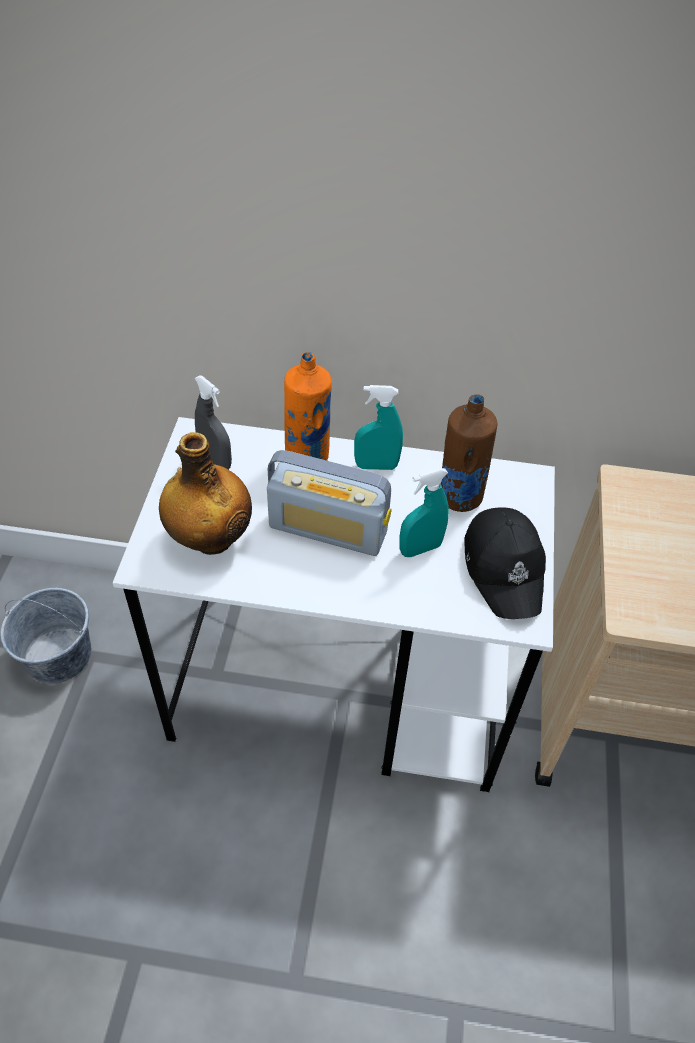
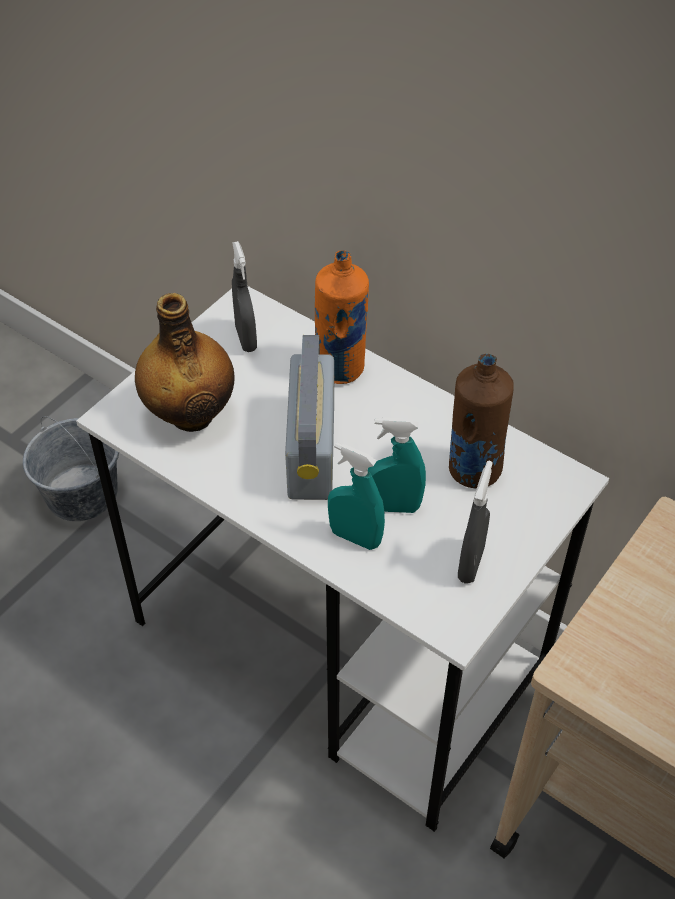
camera: 30 degrees right, 0 degrees up
(328, 529) = (311, 449): radio -> radio turned 45 degrees clockwise
(376, 466) = (406, 403): turquoise spray bottle -> turquoise spray bottle (355, 537)
(505, 568) = (470, 564): black cap -> grey spray bottle

